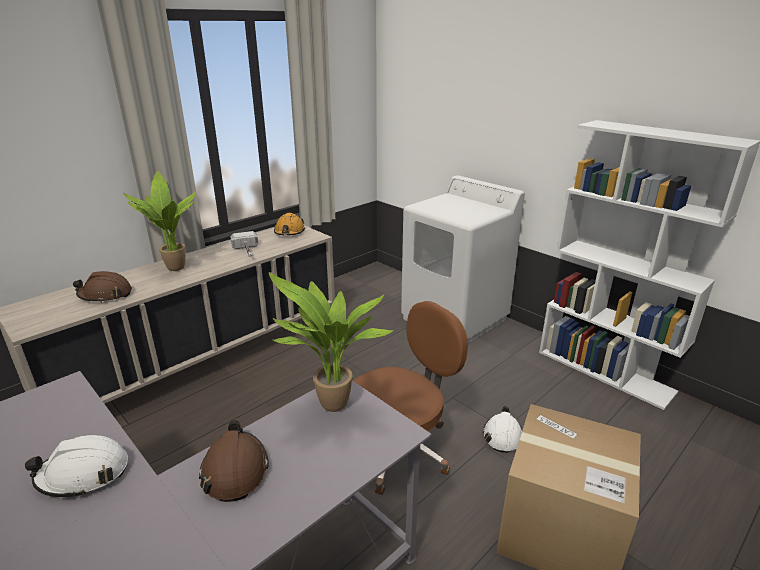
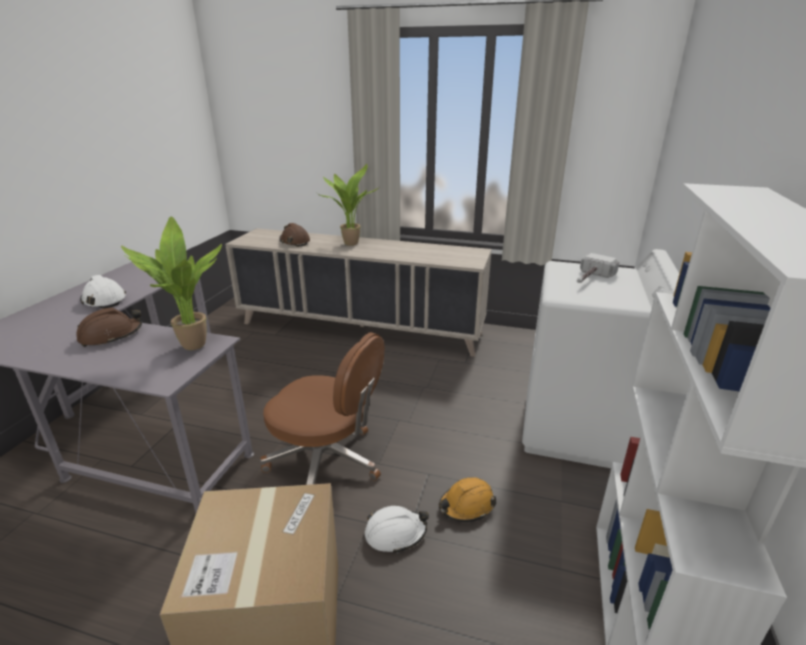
camera: 60 degrees right, 0 degrees up
(247, 252) = (406, 253): hammer -> hammer (589, 279)
(289, 232) = (465, 253): orange hard hat -> orange hard hat (466, 505)

